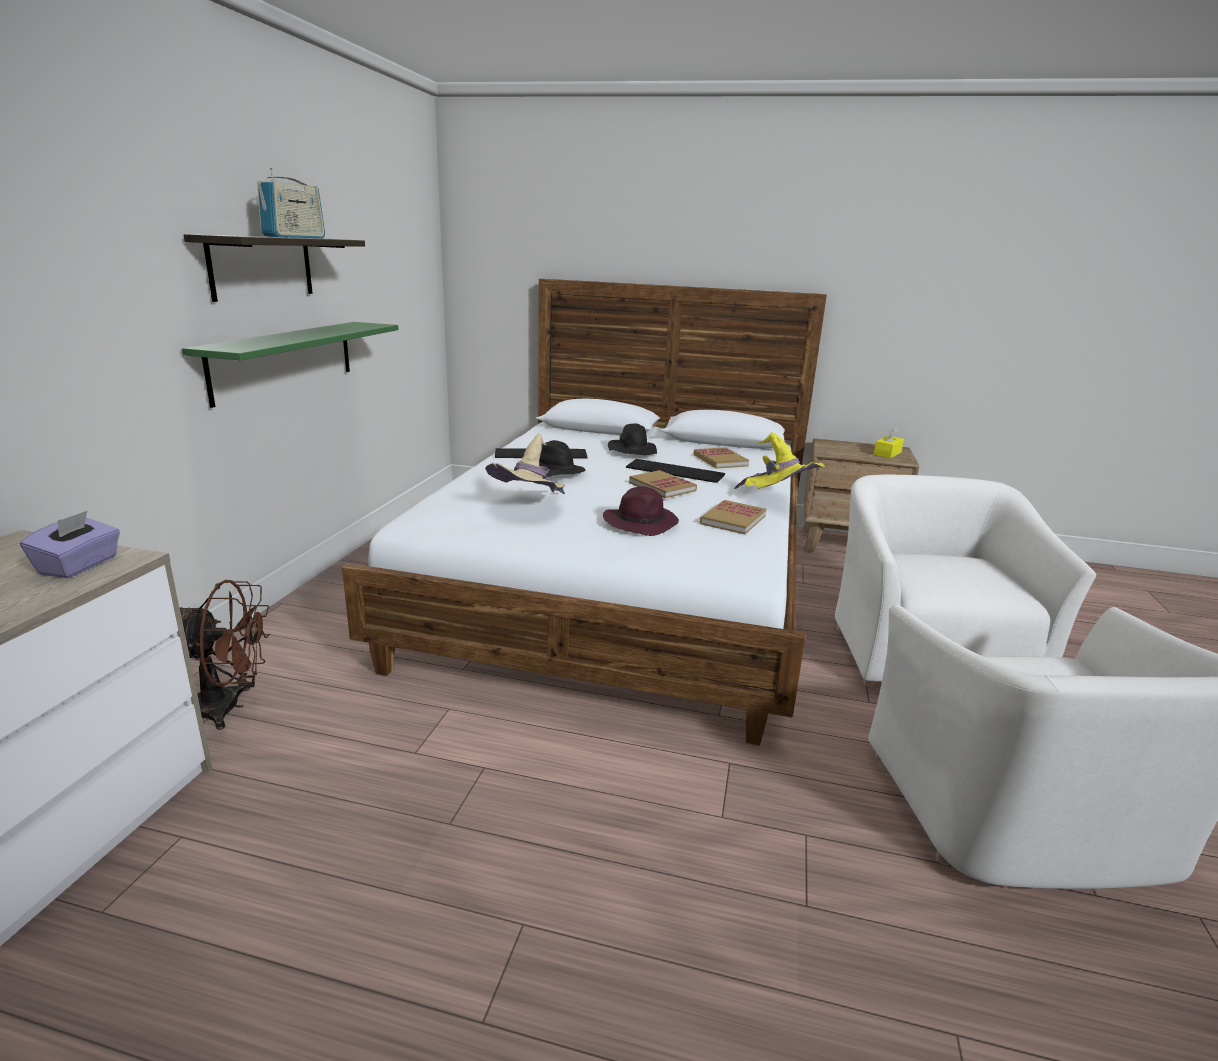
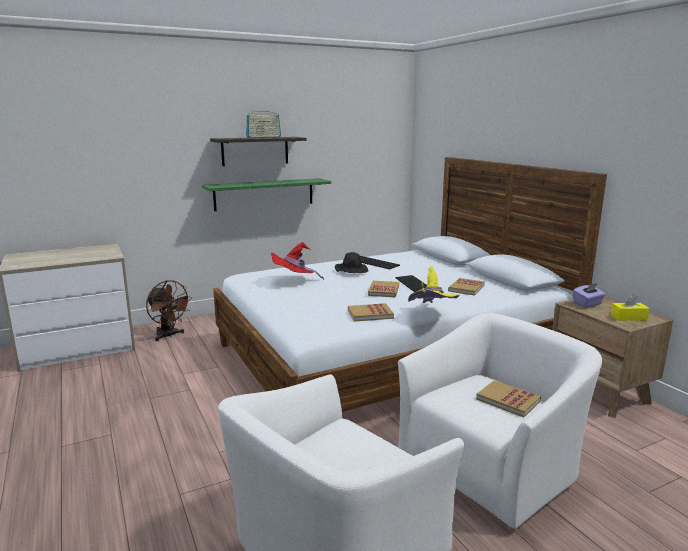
camera: 50 degrees right, 5 degrees down
(79, 566) = (101, 255): purple tissue box -> purple tissue box (587, 304)
(530, 507) = (294, 281): beige hat -> red hat
(632, 451) = (427, 272): black hat -> none
(641, 523) = (321, 301): purple hat -> none
(960, 567) = (508, 400): none -> book

